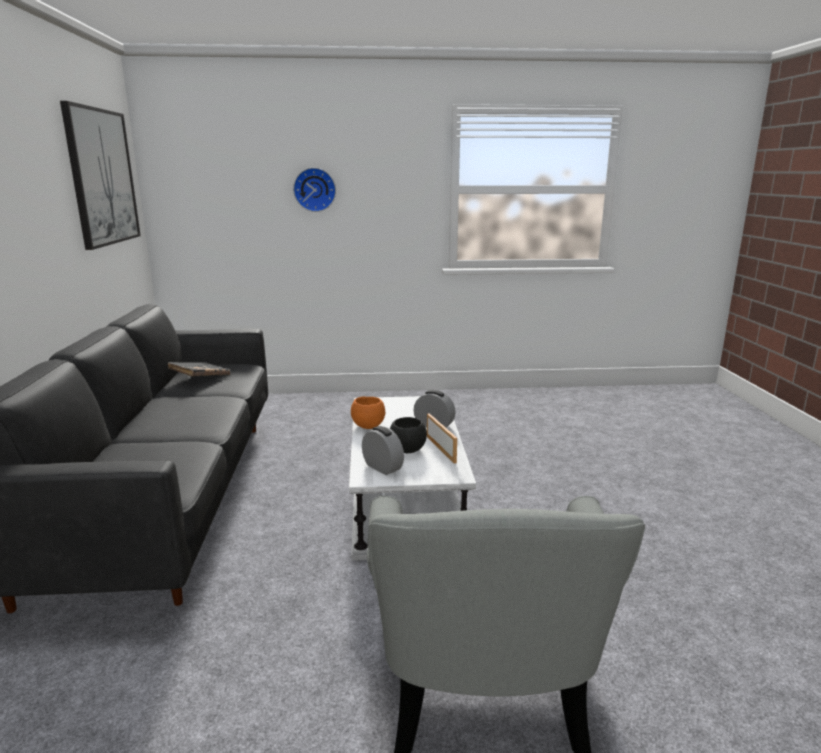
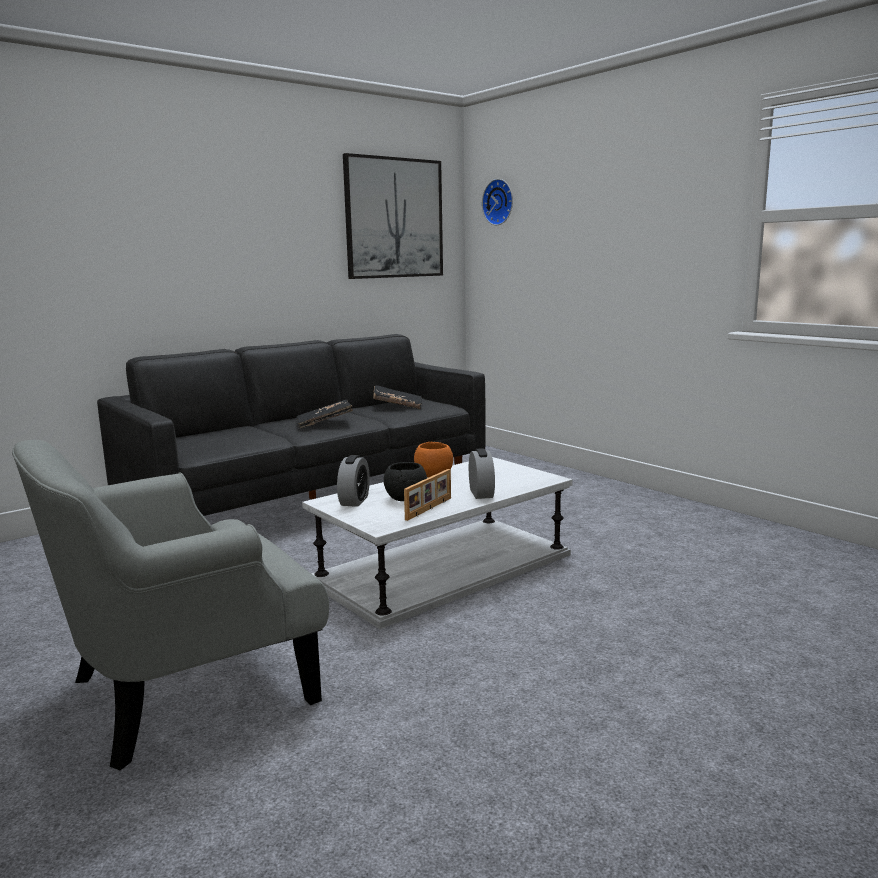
camera: 55 degrees right, 5 degrees down
(193, 414) = (324, 424): none -> black book
(315, 189) = (597, 225): wall clock -> wall clock (499, 202)

